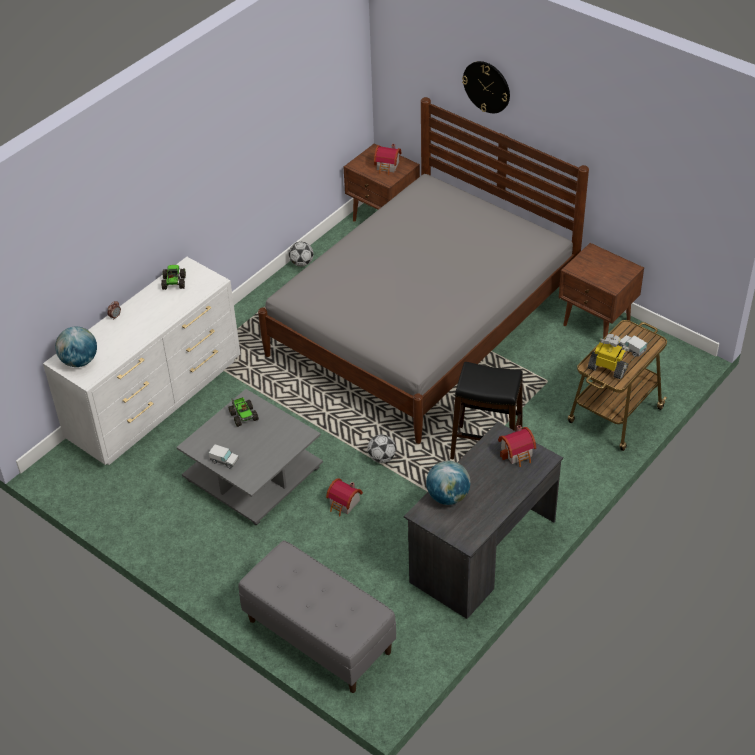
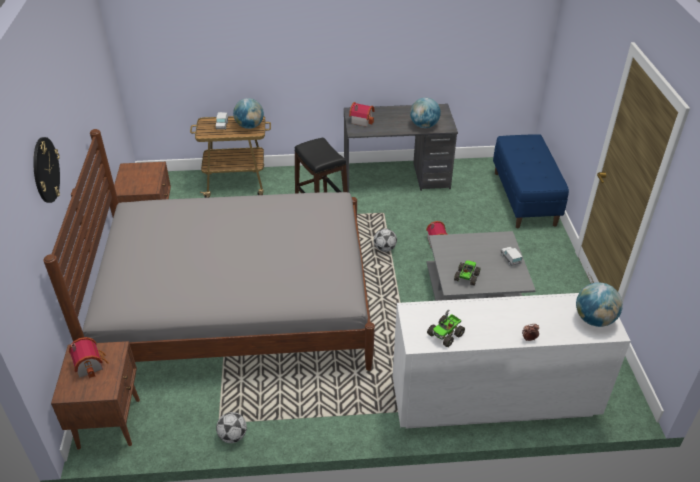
camera: 135 degrees left, 5 degrees down
(318, 636) = (525, 198): grey bench -> blue bench
(608, 368) = (249, 126): toy robot -> globe

